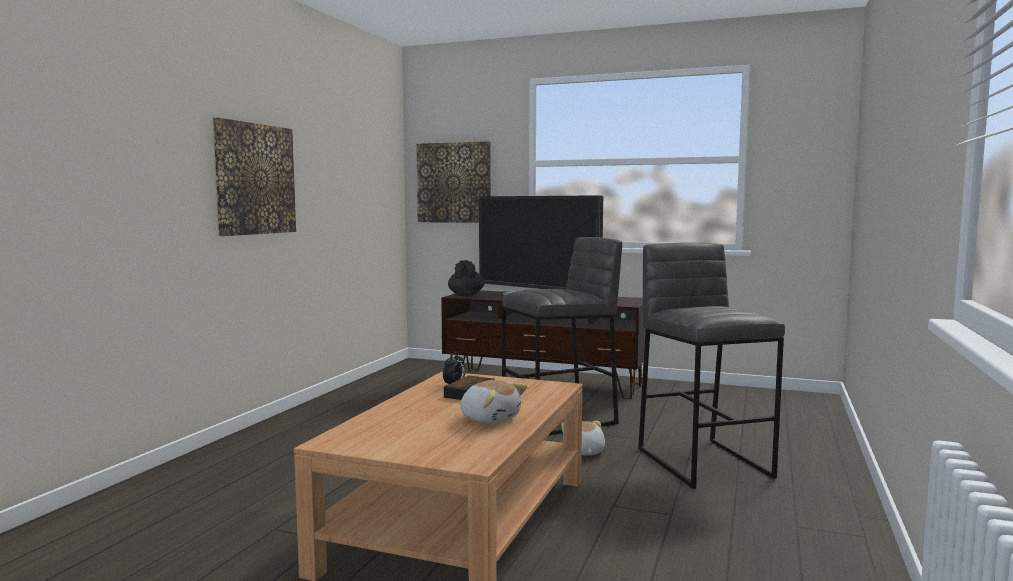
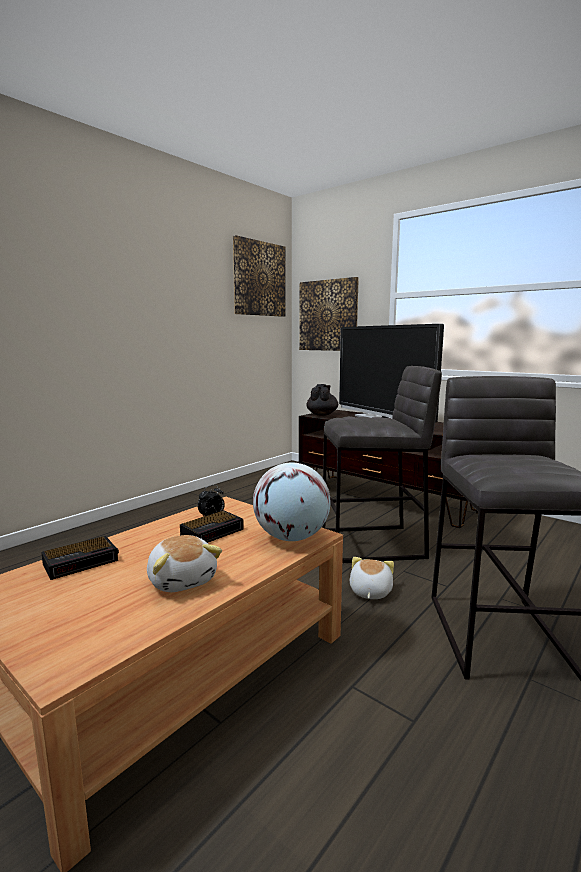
camera: 20 degrees right, 5 degrees up
(254, 179) = (122, 311): picture -> picture (259, 279)
(383, 420) = (82, 562): none -> alarm clock
(543, 389) = (291, 537): none -> globe

